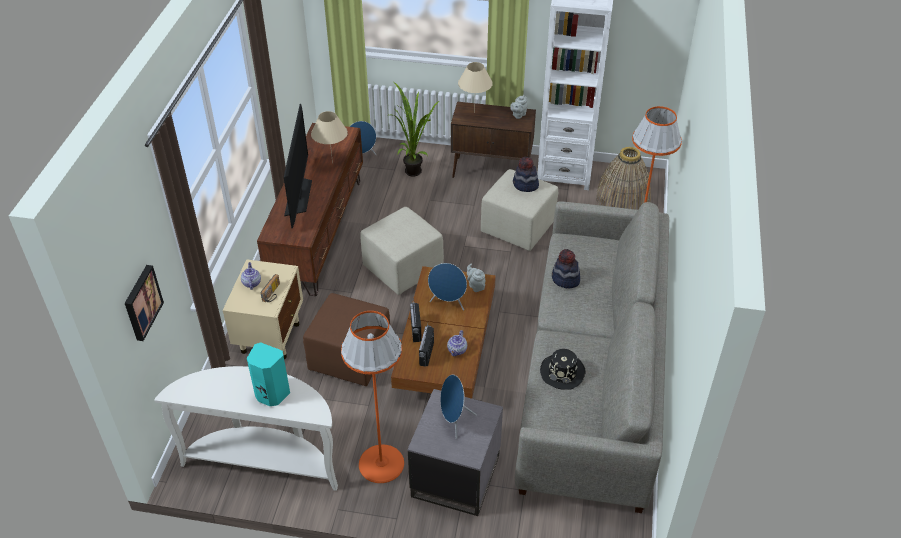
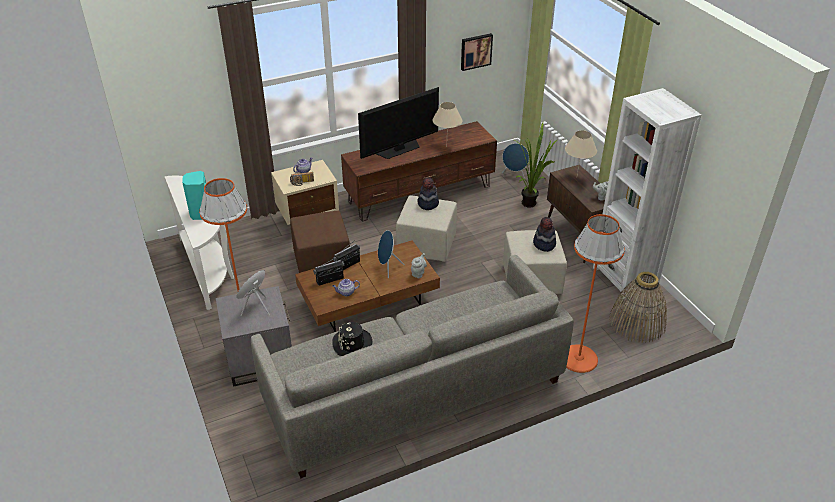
camera: 55 degrees right, 5 degrees down
(141, 302) = (183, 111): picture -> picture (475, 51)
(565, 279) = (452, 304): hat -> hat (427, 203)

